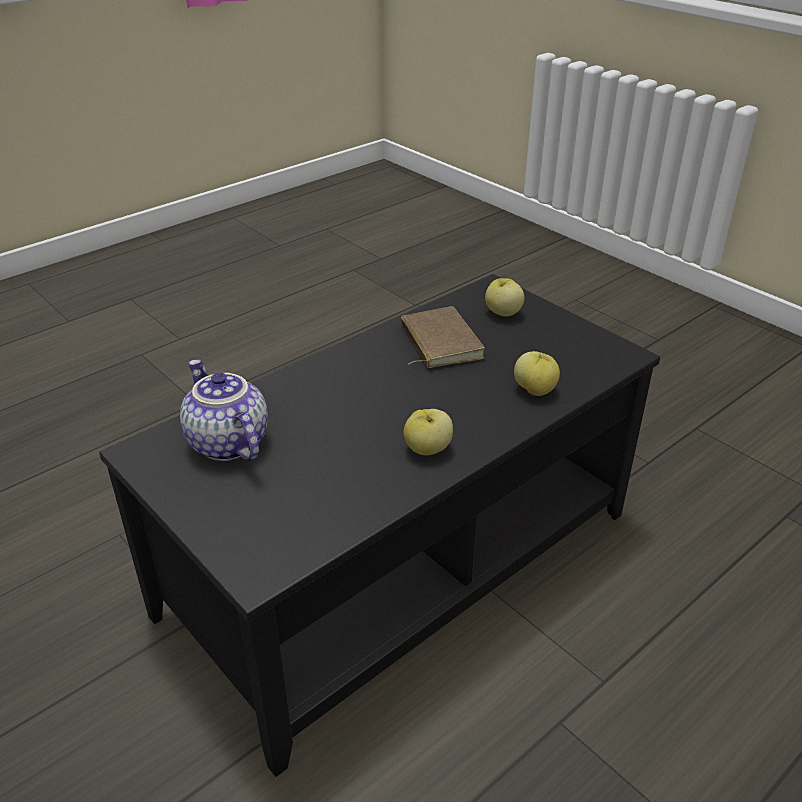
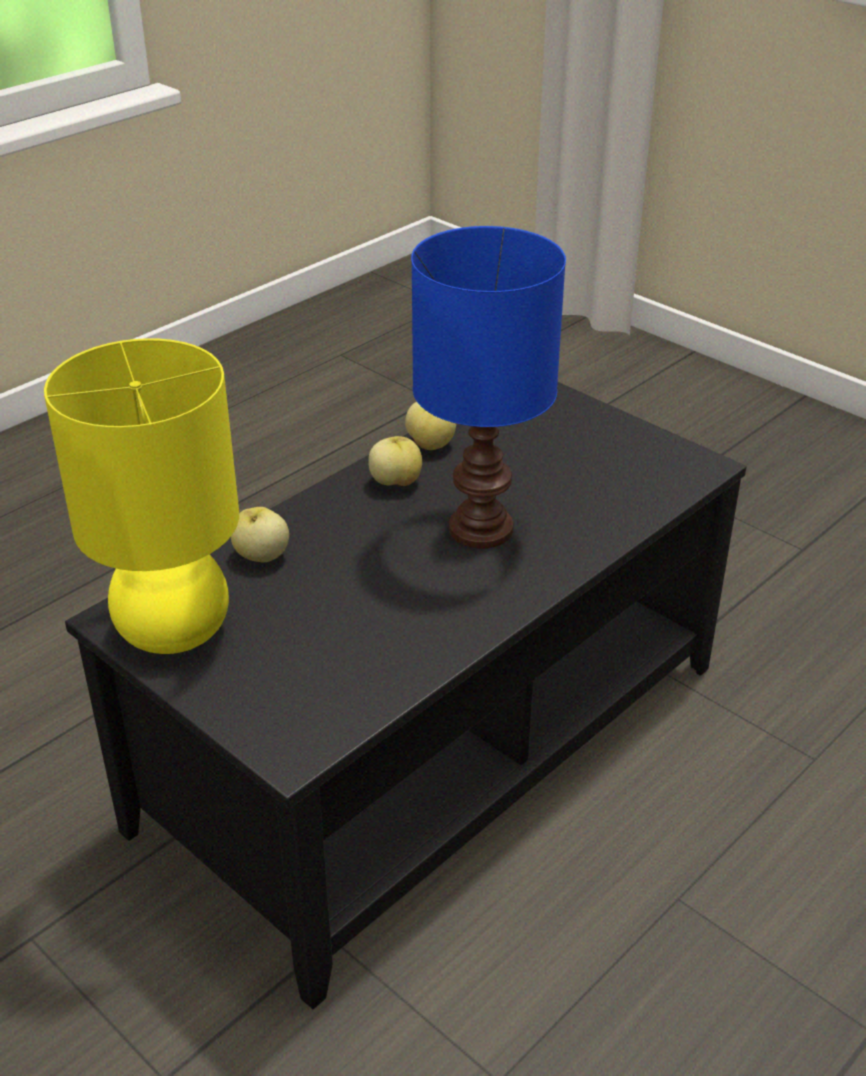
camera: 175 degrees right, 0 degrees up
(226, 443) = (616, 477): teapot -> none
(363, 403) = (478, 528): none -> blue table lamp
(438, 342) = (390, 623): brown book -> none
(503, 313) = (283, 688): apple -> apple (431, 444)
(580, 344) = (175, 631): none -> yellow table lamp

